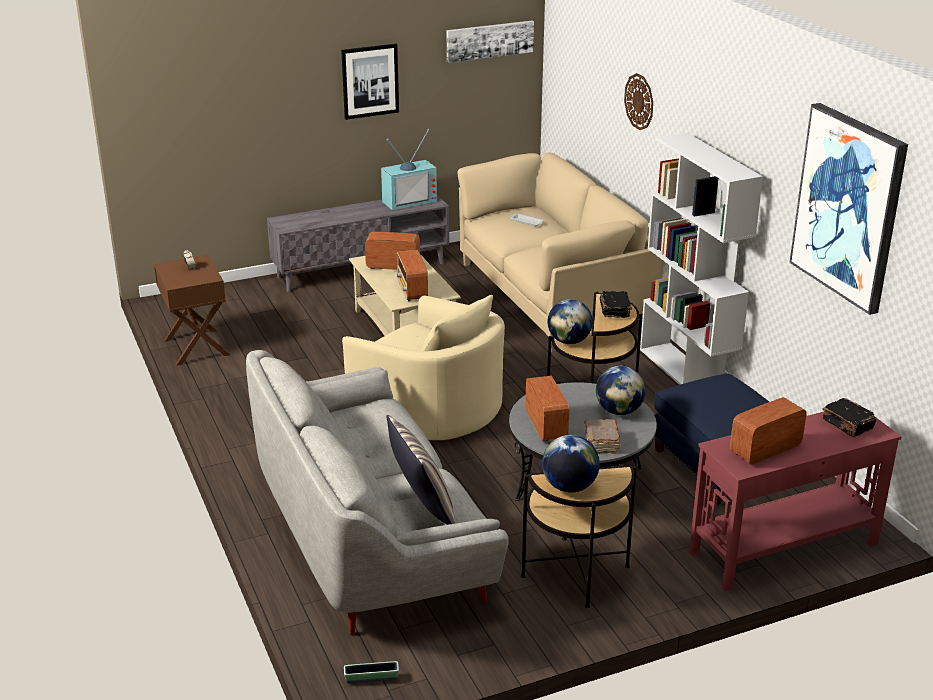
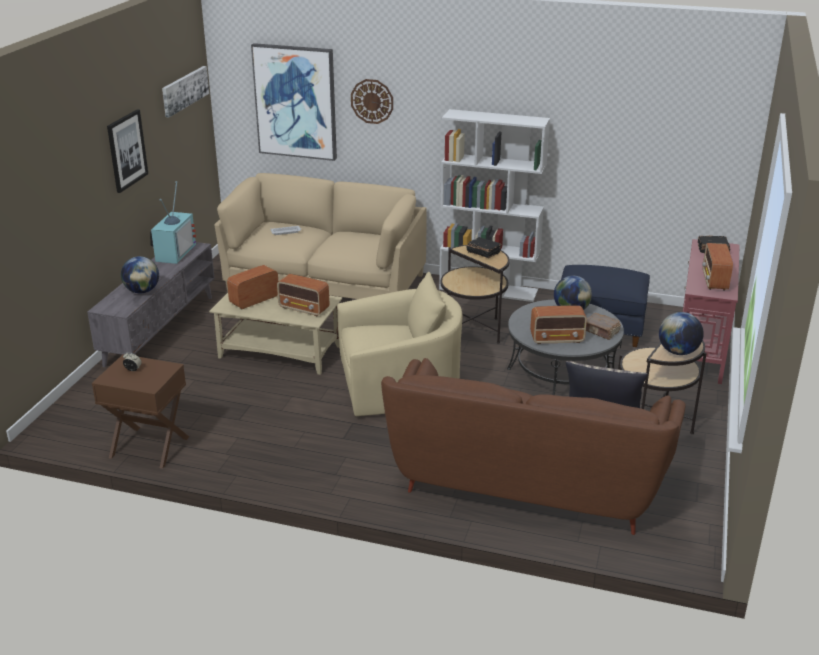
camera: 50 degrees left, 0 degrees up
(371, 678) = (690, 546): planter -> none
(372, 535) = (527, 477): grey sofa -> brown sofa
(546, 425) = (557, 339): radio -> radio turned 150 degrees clockwise
(569, 341) = (465, 289): globe -> globe (142, 291)
(848, 207) = (643, 115): picture -> picture (295, 101)

